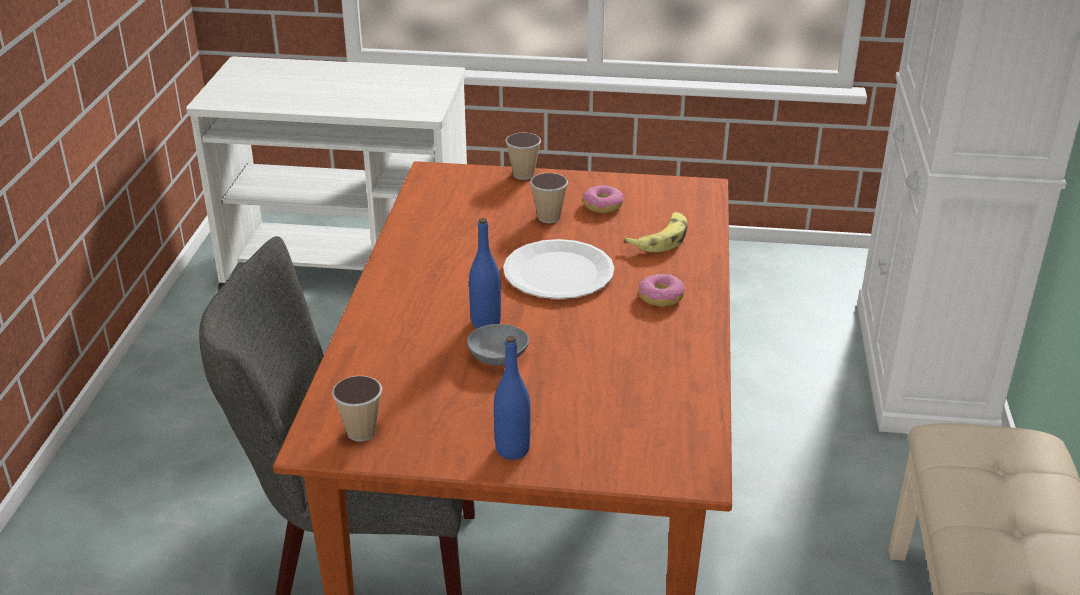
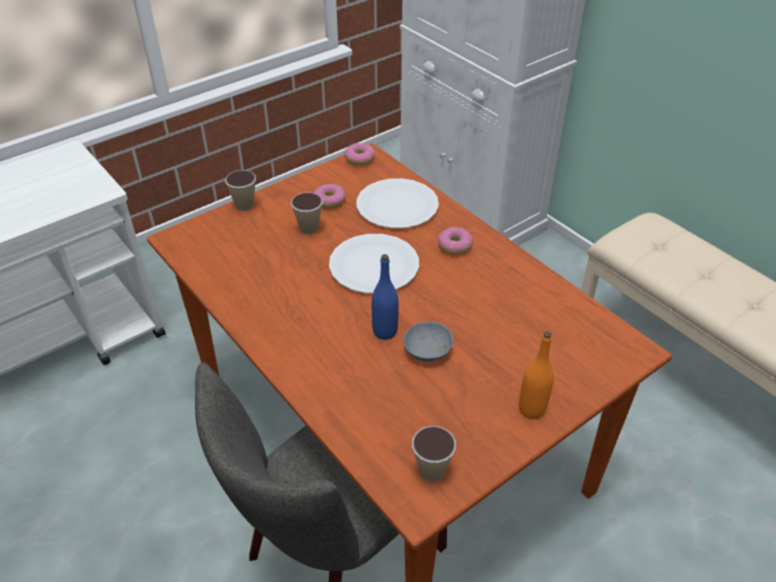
camera: 45 degrees left, 10 degrees up
(512, 450) = (531, 409): blue bottle -> orange bottle
(660, 239) = (397, 205): banana -> white plate
(689, 186) = (359, 159): none -> donut

